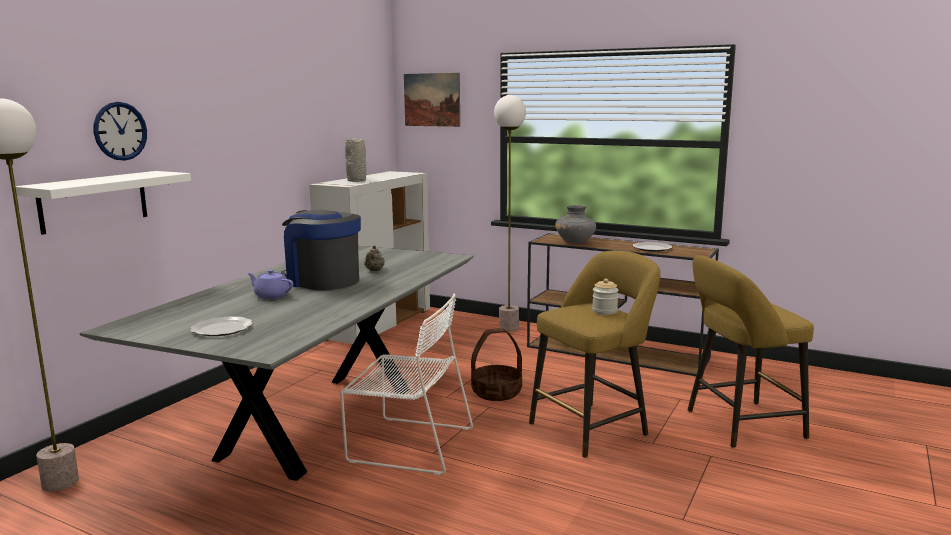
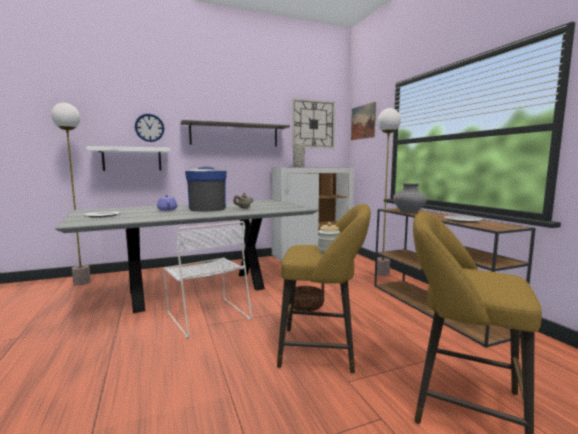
camera: 40 degrees right, 5 degrees down
(255, 131) = (235, 135): none -> shelf
(355, 102) = (313, 124): none -> wall clock

